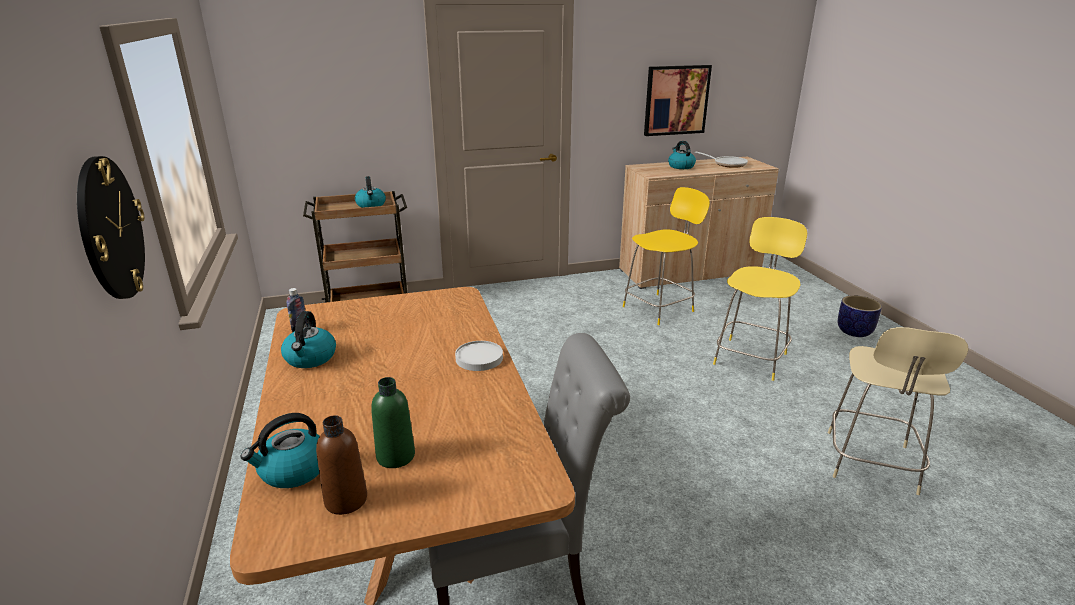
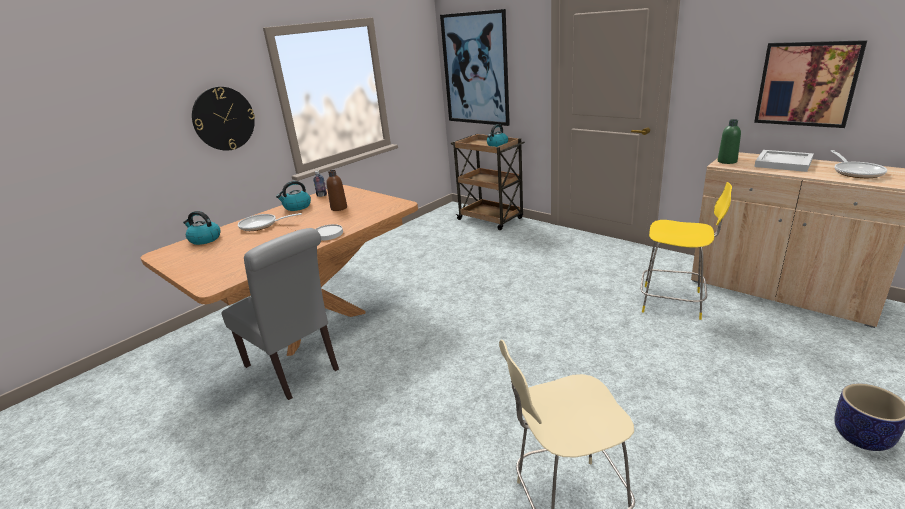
camera: 60 degrees right, 0 degrees up
(301, 104) = (475, 69): none -> picture
(336, 402) = (262, 225): none -> frying pan
(346, 500) = (187, 255): brown bottle -> brown bottle (339, 208)
(395, 456) = (223, 251): green bottle -> green bottle (727, 161)
(680, 166) = (782, 163): kettle -> white tray
(751, 357) = (665, 377): yellow stool -> none

